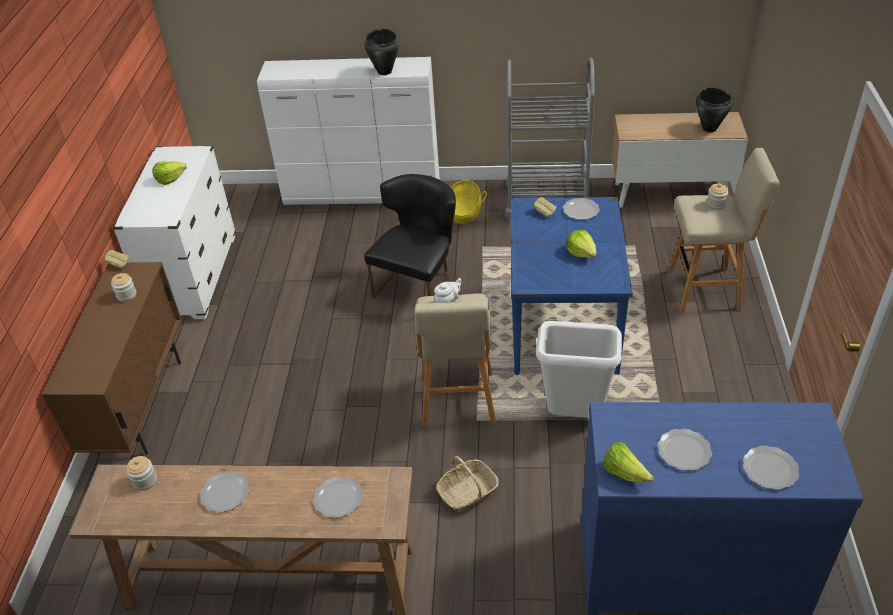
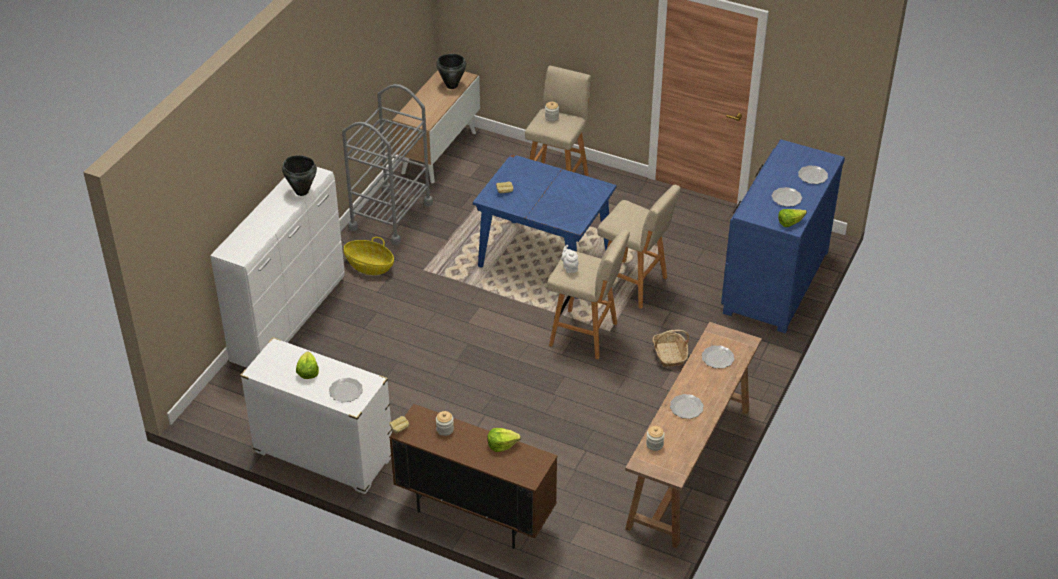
camera: 70 degrees left, 0 degrees up
(419, 284) = (443, 318): black chair -> none
(573, 416) = (634, 285): white trash can -> beige stool
(581, 210) = (513, 174): plate -> plate (345, 391)
(581, 252) = (560, 190): lettuce -> lettuce (502, 445)

